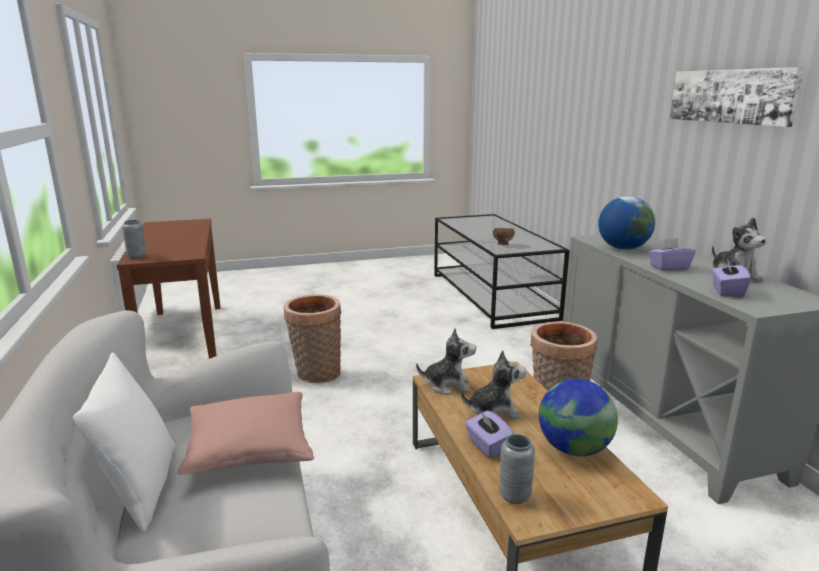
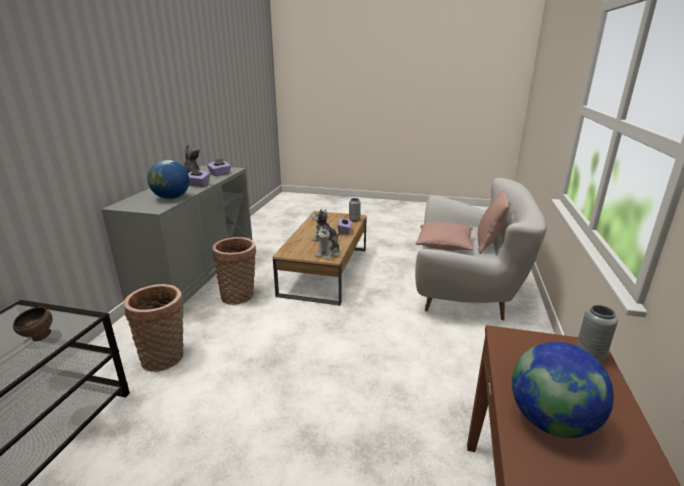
camera: 150 degrees left, 5 degrees up
(140, 488) = (489, 244): white pillow -> pink pillow
(316, 374) = (363, 390): basket -> basket (165, 358)
(447, 385) = (328, 254): plush toy -> plush toy turned 90 degrees counterclockwise
(574, 449) = (315, 224): globe -> globe (551, 421)
(731, 96) = (128, 83): picture -> none

